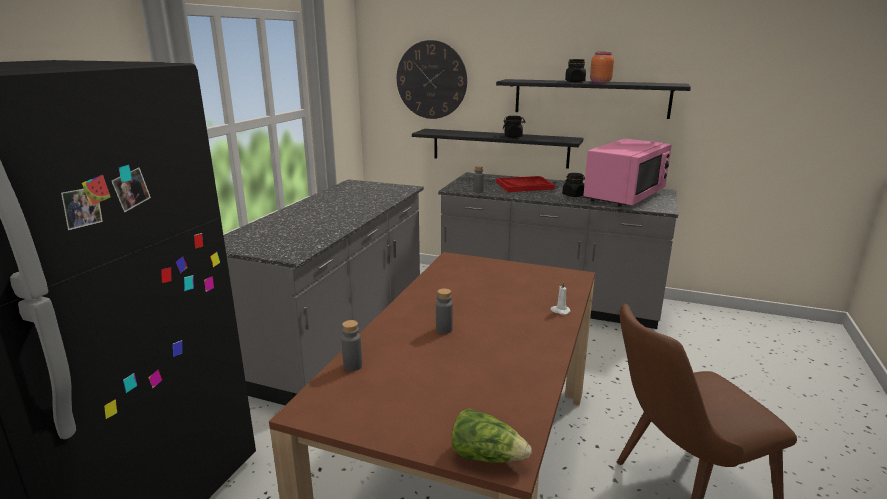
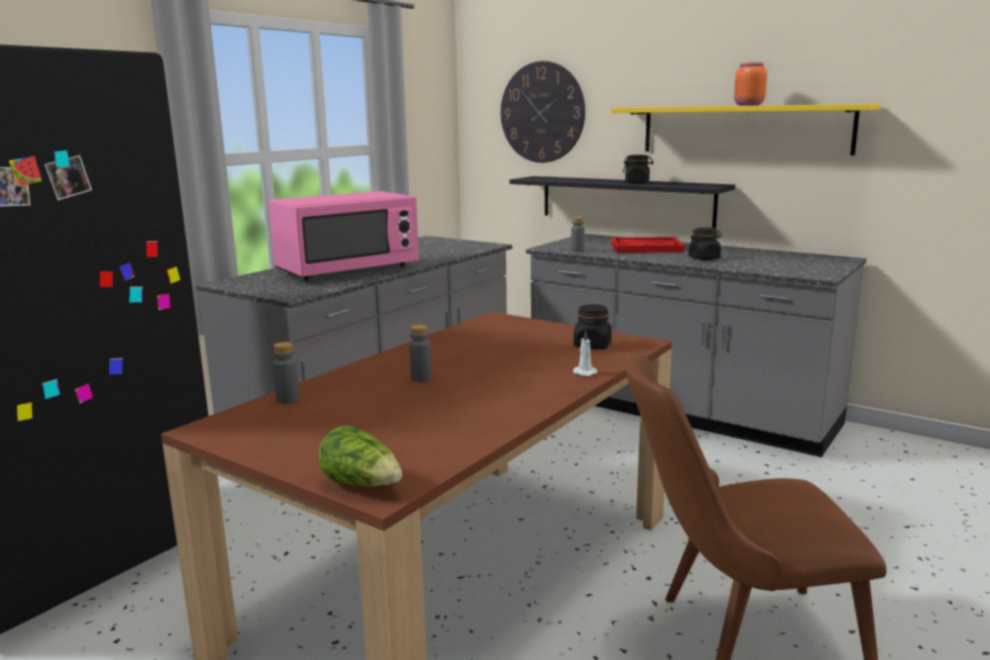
camera: 15 degrees right, 5 degrees down
(575, 81) = (717, 105): black jar -> black jar (592, 346)
(590, 98) = (744, 129): black shelf -> yellow shelf
(624, 196) = (777, 262): pink microwave -> pink microwave (348, 270)

